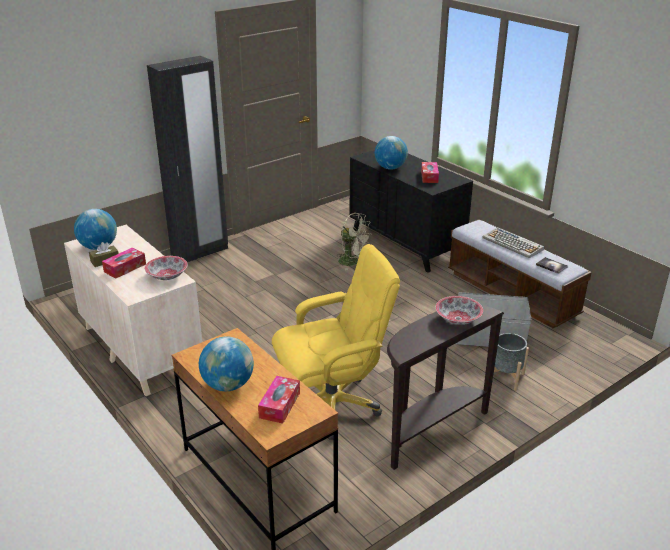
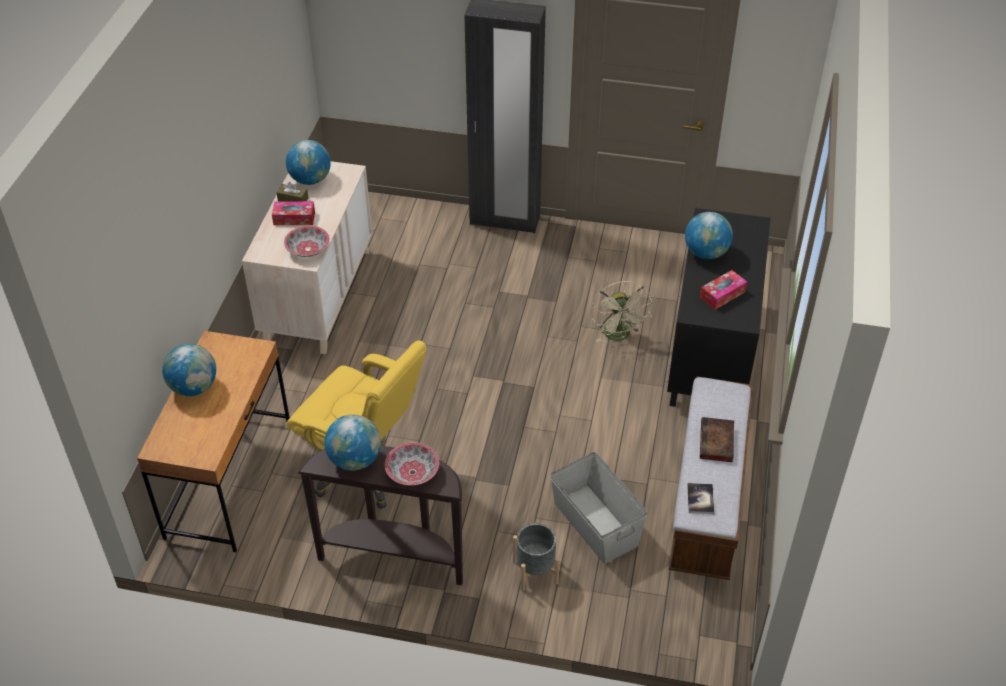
camera: 50 degrees right, 15 degrees up
(279, 405) = (194, 432): tissue box -> none
(417, 336) = (355, 460): none -> globe
(513, 244) = (717, 443): keyboard -> book

